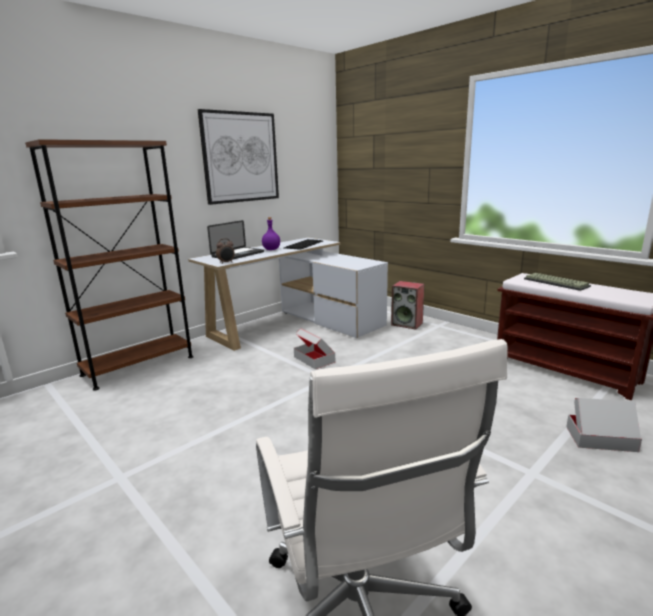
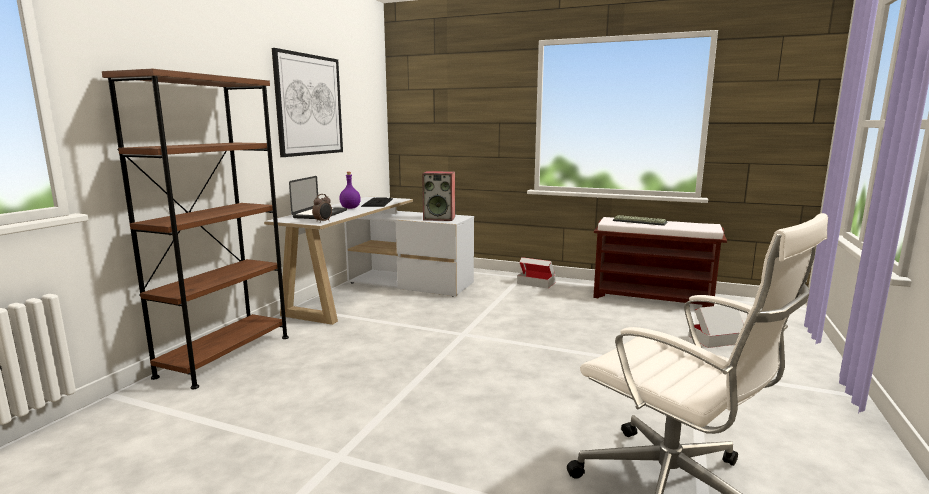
camera: 25 degrees left, 5 degrees down
(314, 359) = (432, 320): cardboard box -> cardboard box (536, 283)
(407, 324) = (491, 279): speaker -> speaker (439, 218)

